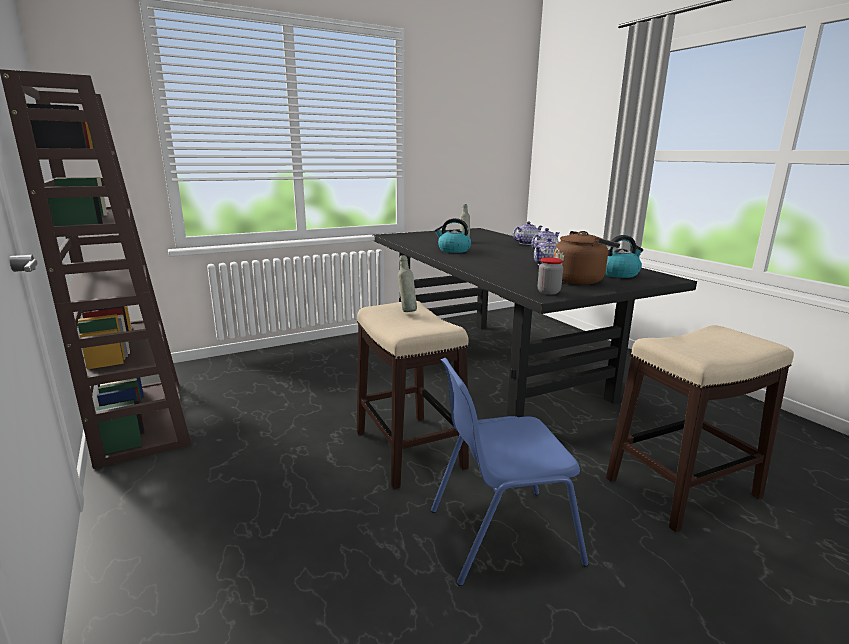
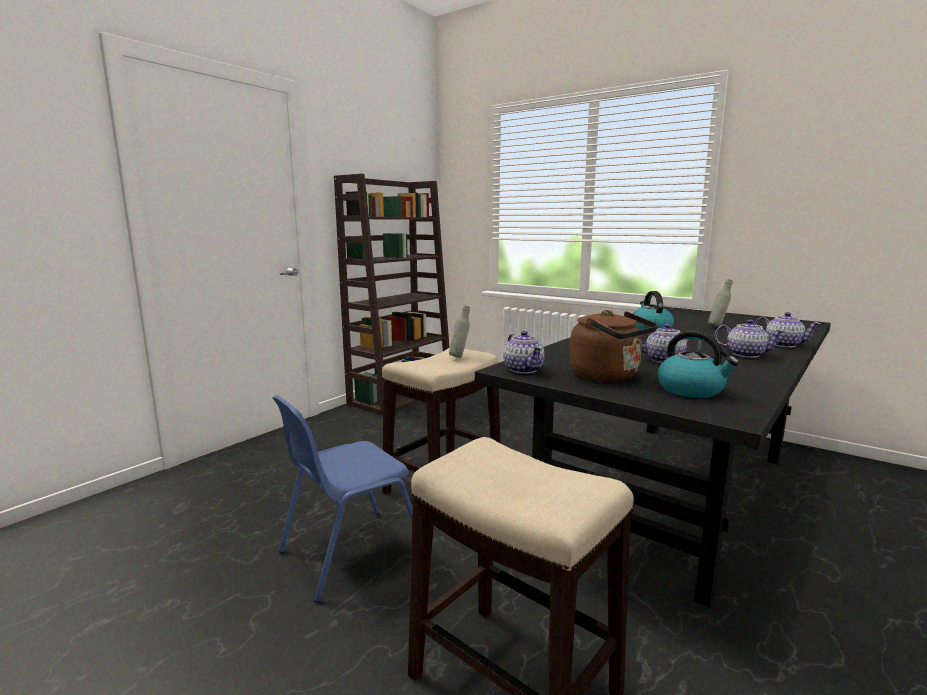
camera: 65 degrees right, 5 degrees down
(500, 535) = (349, 553): blue chair -> blue chair turned 90 degrees counterclockwise
(548, 292) = (523, 369): jar -> teapot

